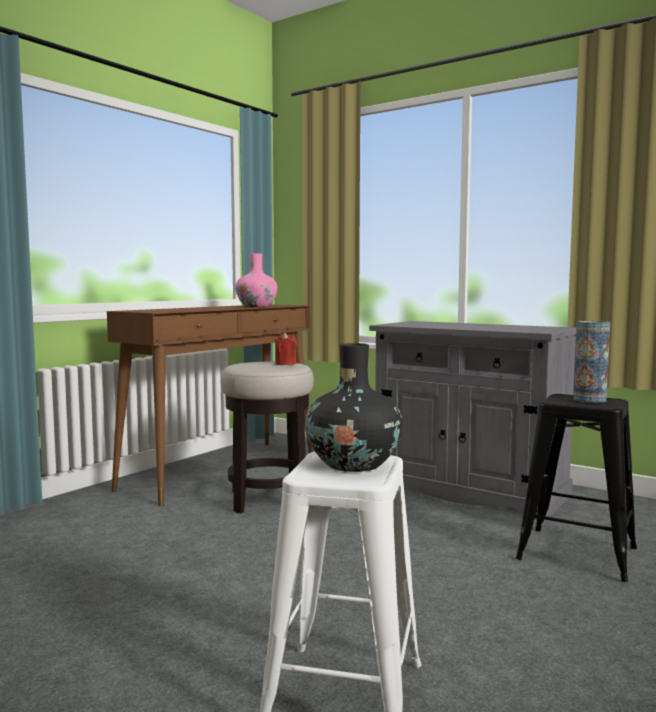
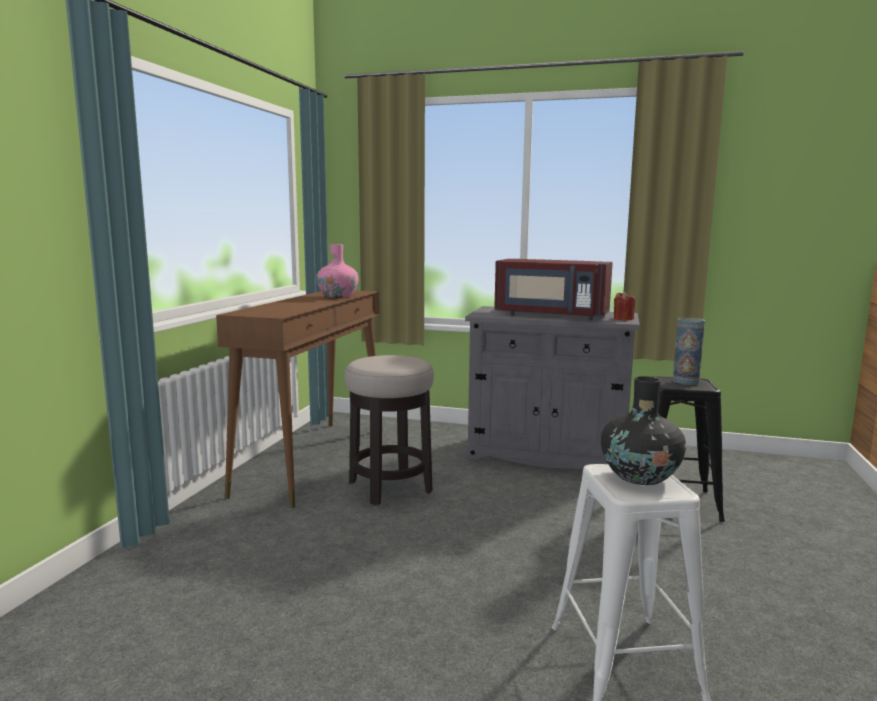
camera: 20 degrees left, 5 degrees up
(285, 364) = (408, 359): red candle -> red candle (623, 319)
(465, 326) = (550, 315): none -> red microwave

